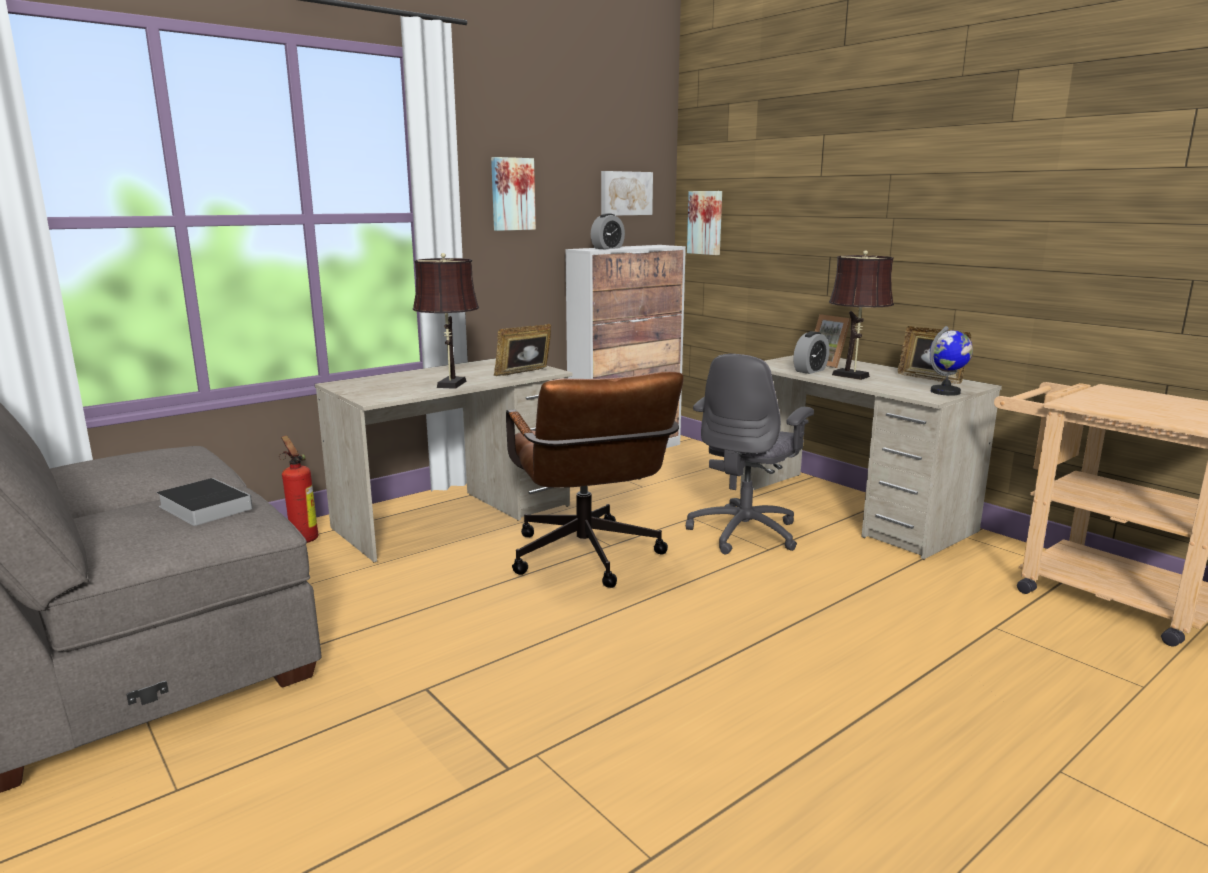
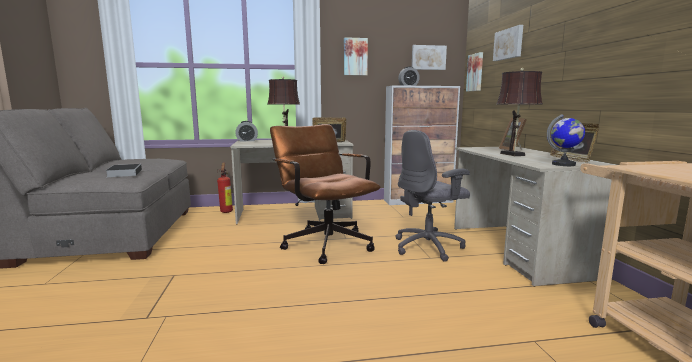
camera: 30 degrees right, 5 degrees down
(588, 561) = (324, 242): brown office chair -> brown office chair turned 135 degrees clockwise
(782, 188) = (509, 44): none -> picture
(810, 370) = (491, 151): alarm clock -> alarm clock (247, 141)

